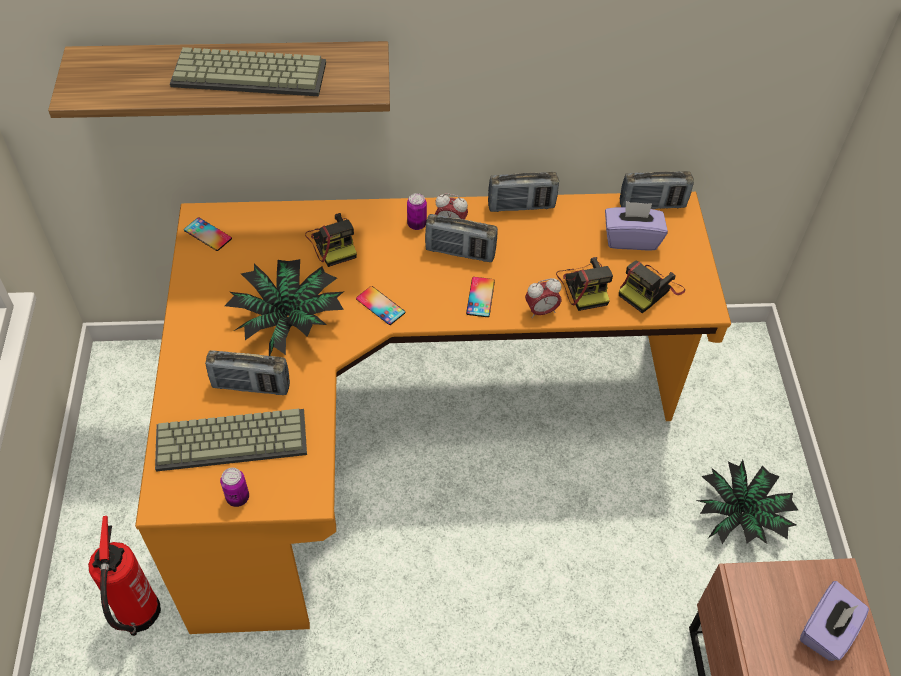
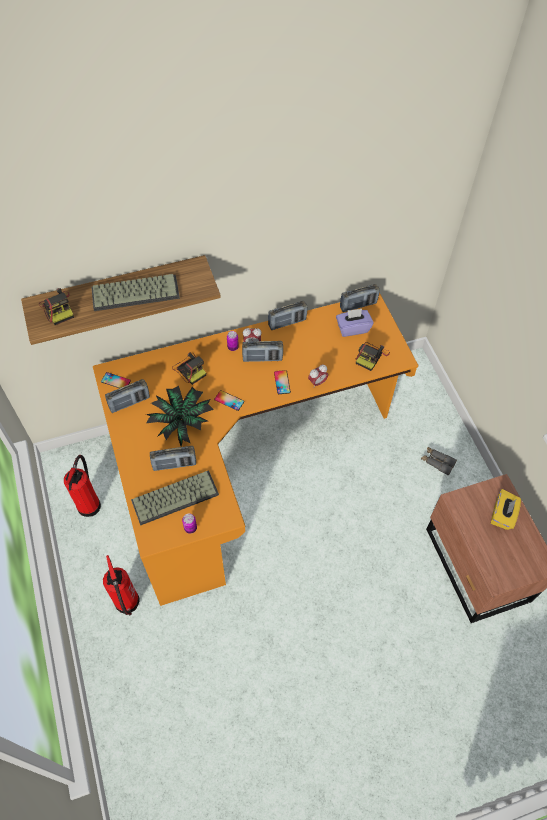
camera: 15 degrees left, 5 degrees up
(138, 439) = (90, 504): none -> fire extinguisher
(216, 272) = (129, 403): none -> radio
(584, 286) = (336, 362): camera -> camera (58, 308)
(741, 517) = (437, 462): potted plant -> grey binoculars
(827, 631) = (502, 515): purple tissue box -> yellow tissue box

